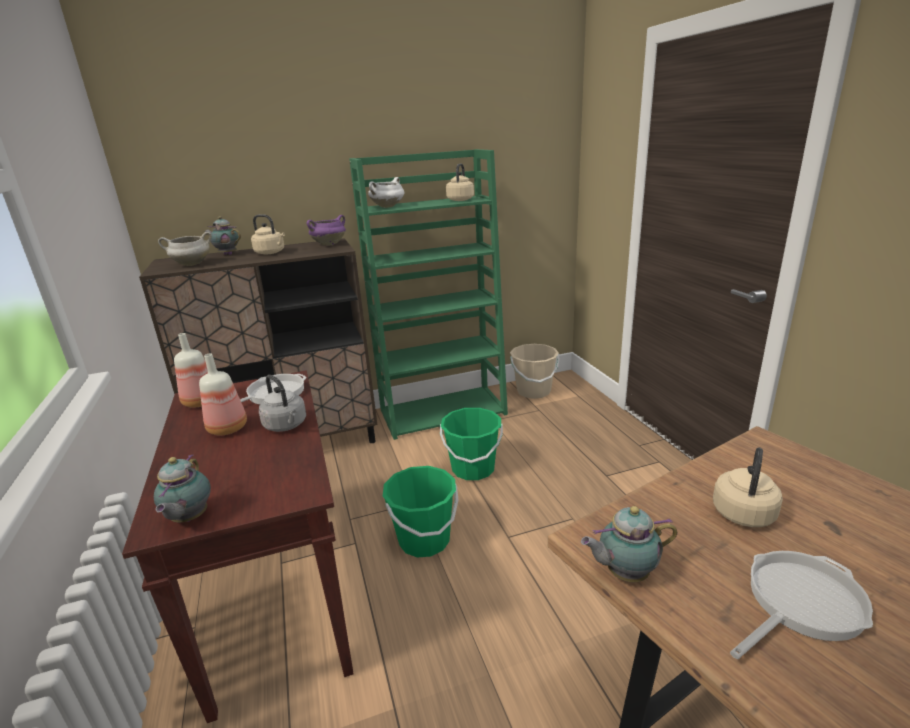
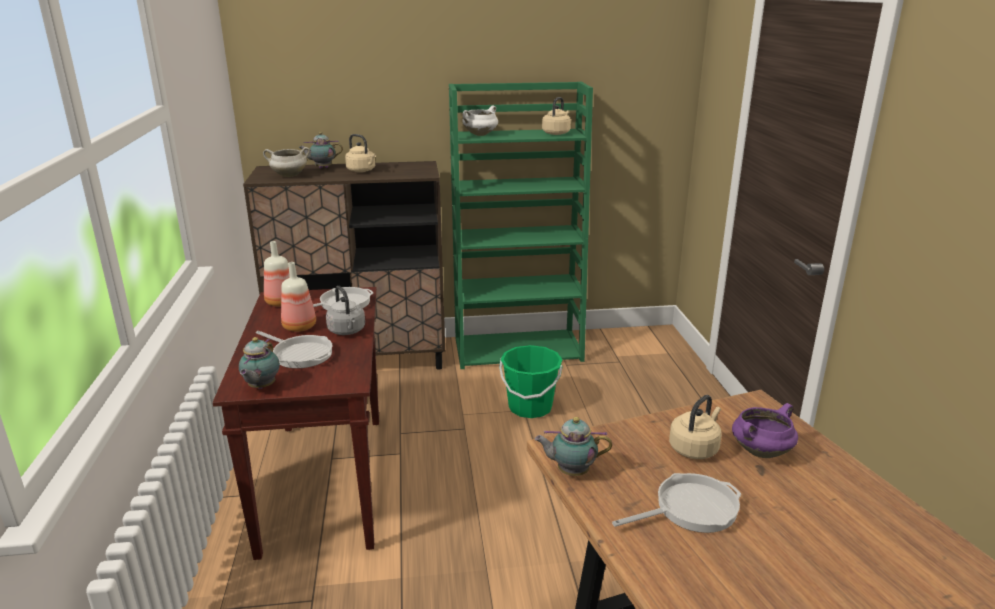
camera: 10 degrees right, 0 degrees up
(227, 254) = (322, 168): teapot -> teapot turned 45 degrees counterclockwise
(234, 463) = (300, 354): none -> frying pan
(329, 244) = (418, 167): purple cooking pot -> purple cooking pot (761, 451)
(424, 540) = (463, 461): green bucket -> none
(533, 391) = (621, 342): beige bucket -> none

